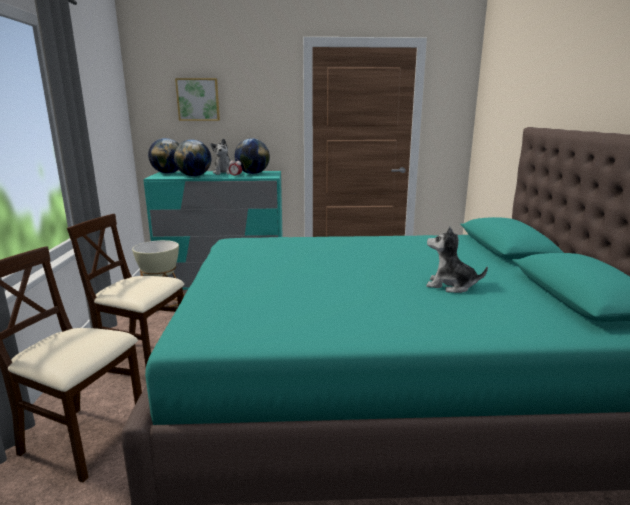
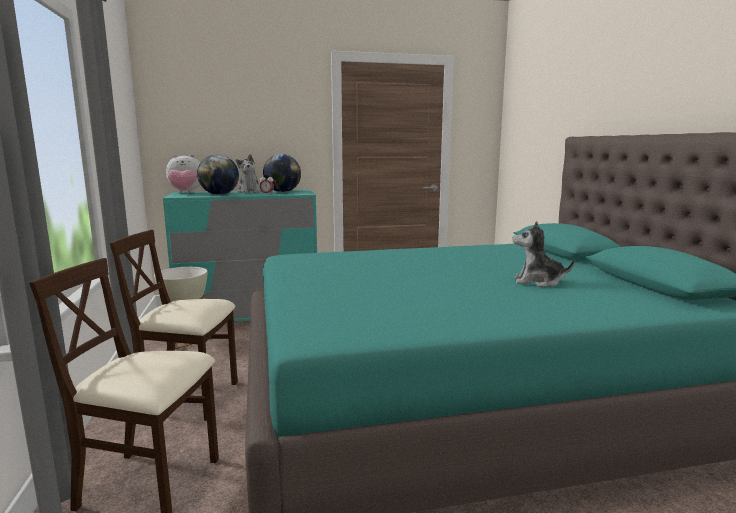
camera: 10 degrees left, 5 degrees down
(168, 173) = (186, 193): globe -> plush toy
(198, 99) = (218, 113): picture -> none

